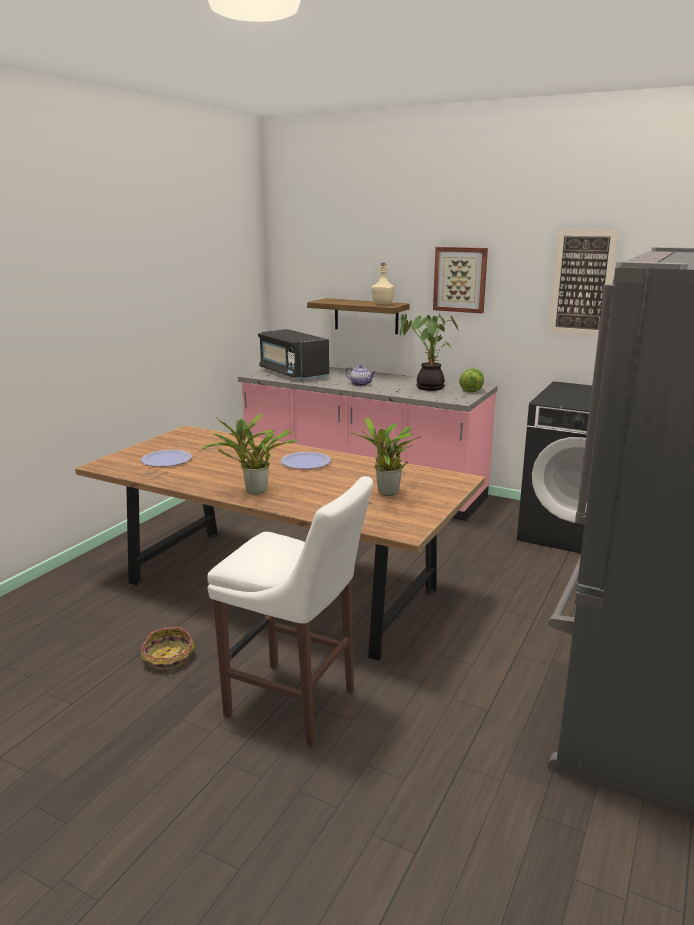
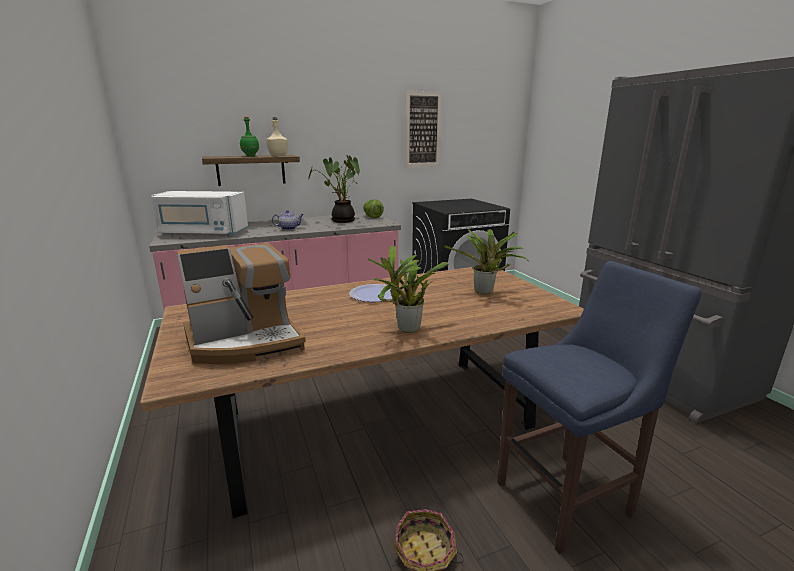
camera: 50 degrees left, 0 degrees up
(167, 460) = (245, 342): plate -> coffee machine
(293, 373) = (203, 233): black microwave -> white microwave
(296, 705) = (568, 497): white stool -> blue stool
(358, 302) = (251, 156): none -> green bottle
(460, 279) = (336, 131): picture -> none

